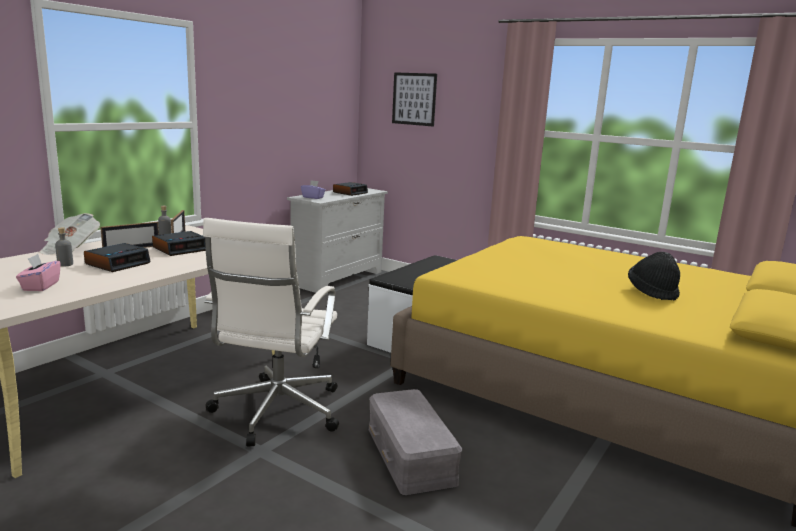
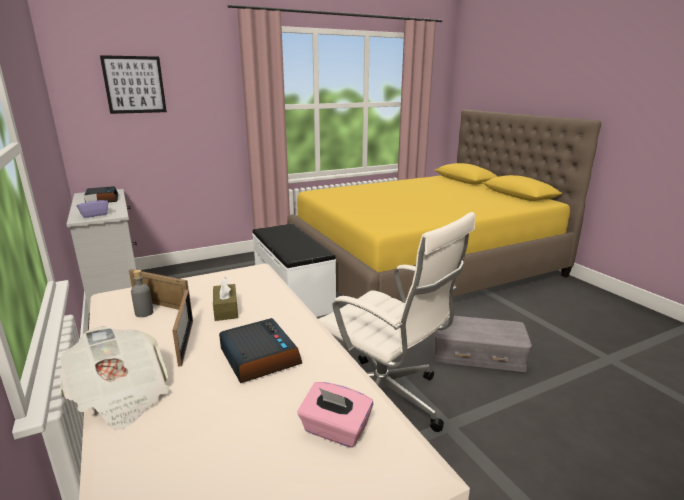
camera: 60 degrees left, 5 degrees up
(65, 264) = (222, 403): grey bottle -> none
(180, 249) = (226, 309): alarm clock -> brown tissue box
(652, 292) = (453, 196): black hat -> none

